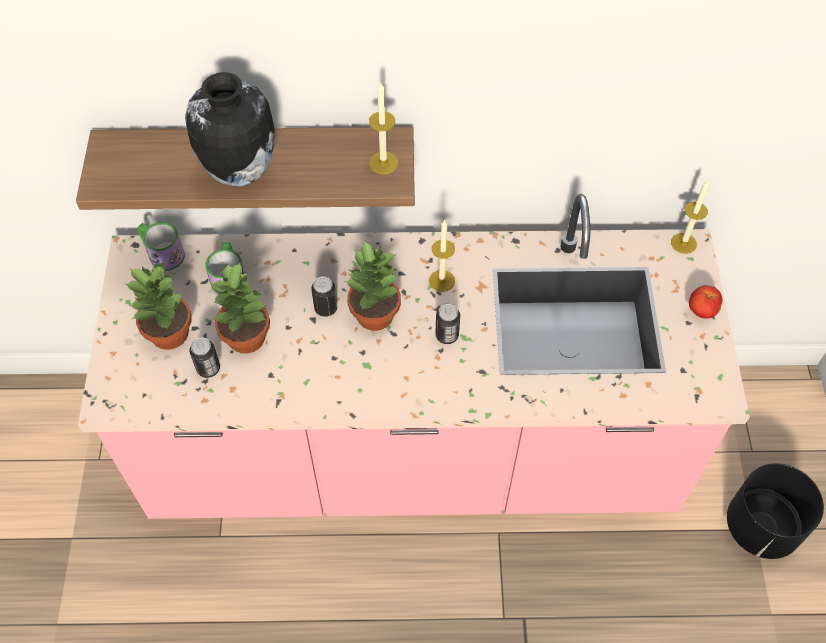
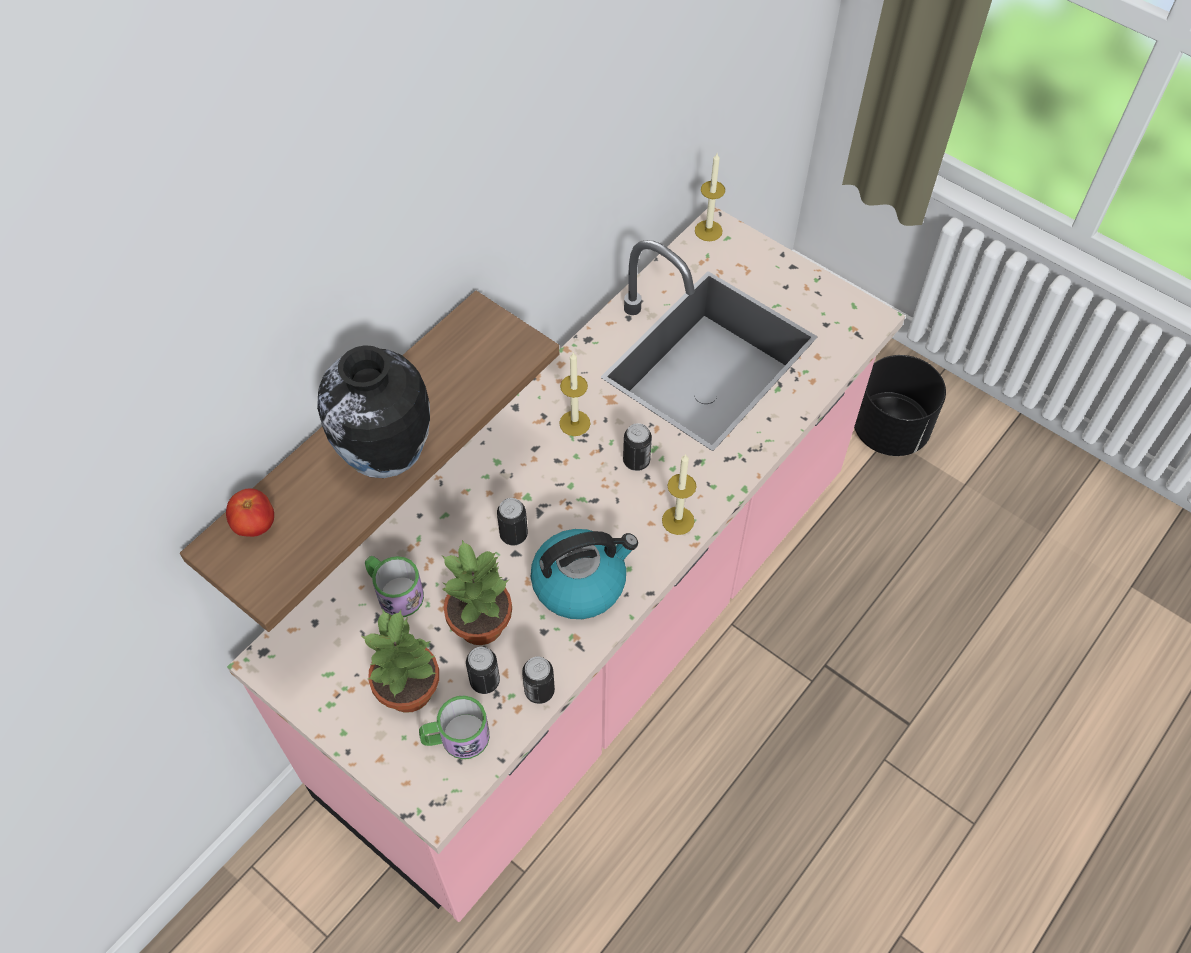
camera: 50 degrees left, 0 degrees up
(162, 253) = (301, 633): mug -> mug (456, 738)
(226, 403) = (539, 691): none -> can
(324, 370) = (580, 582): none -> kettle
(375, 316) = (561, 501): potted plant -> none
(383, 163) = (495, 339): candle -> candle (678, 520)
(701, 310) = (783, 269): tomato -> tomato (255, 525)

